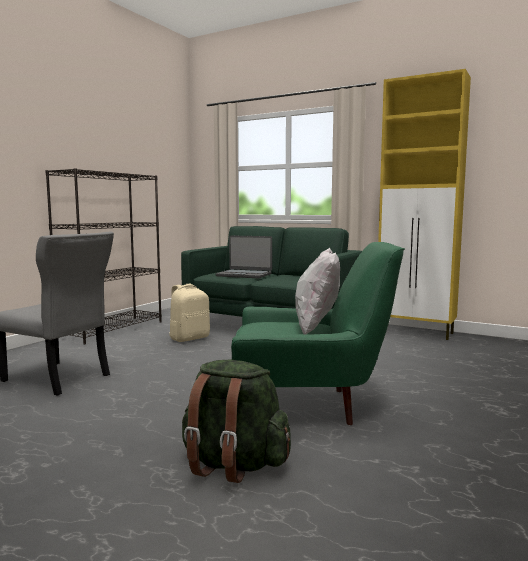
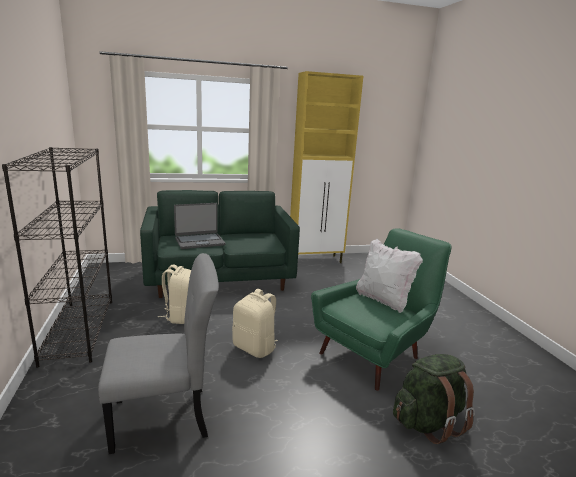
camera: 45 degrees left, 10 degrees up
(199, 368) = (255, 348): none -> beige backpack

